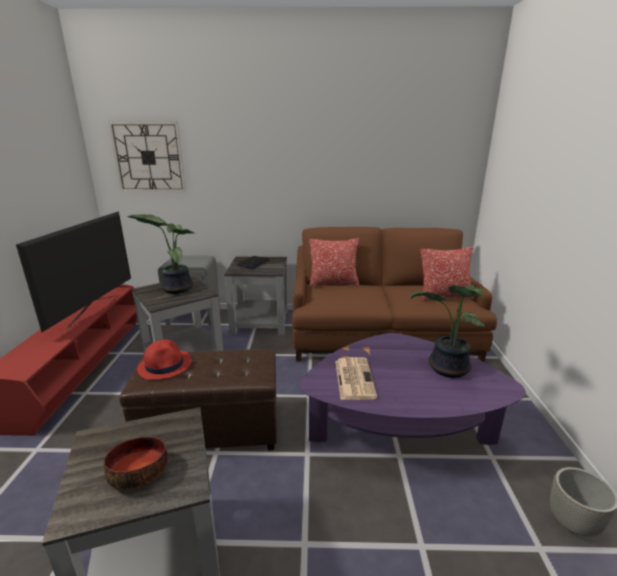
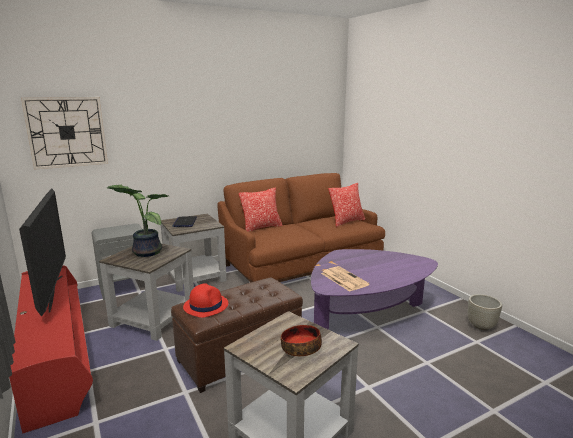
camera: 30 degrees left, 5 degrees down
(447, 369) = (388, 261): potted plant -> none

